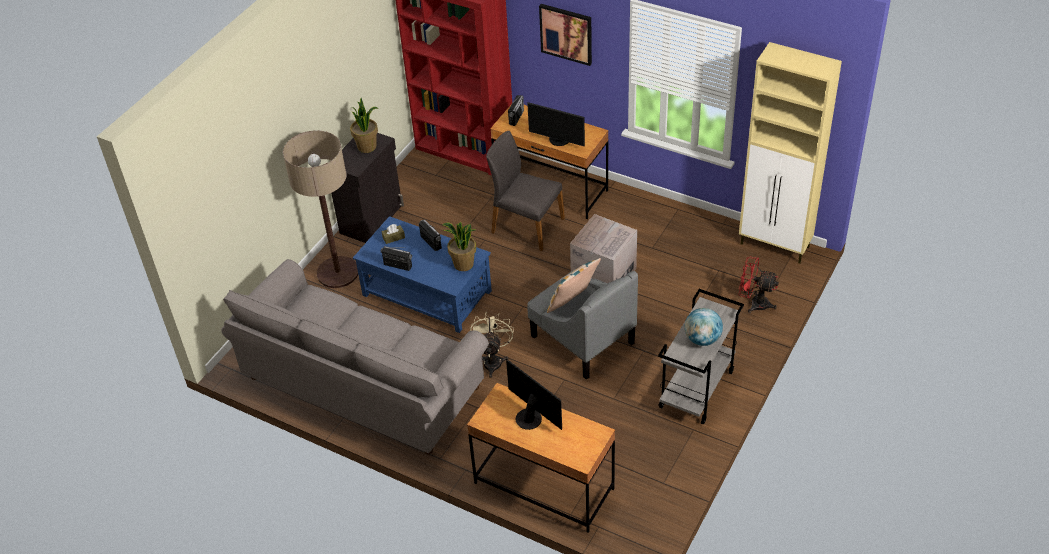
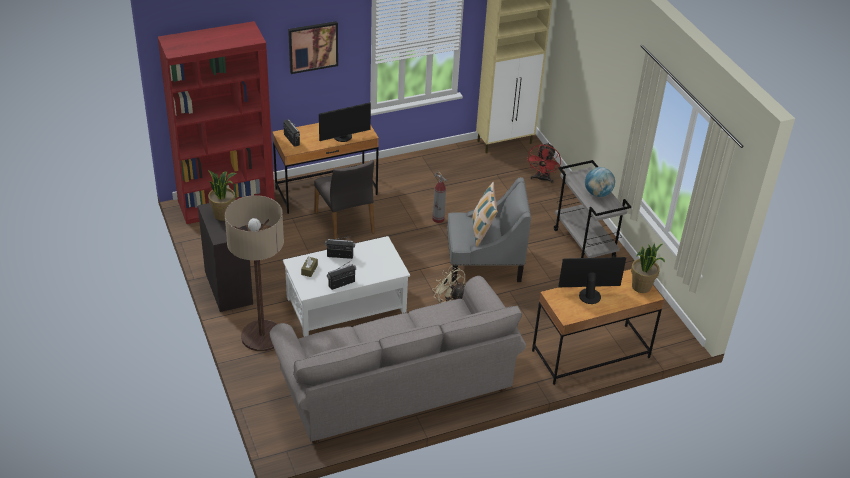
camera: 55 degrees left, 5 degrees down
(426, 292) = (345, 304): blue coffee table -> white coffee table
(463, 264) = (384, 254): potted plant -> potted plant (641, 287)
(526, 226) = (345, 222): grey chair -> grey chair turned 90 degrees counterclockwise
(603, 275) = (438, 219): cardboard box -> fire extinguisher
(754, 303) = (542, 179): red fan -> red fan turned 45 degrees counterclockwise

